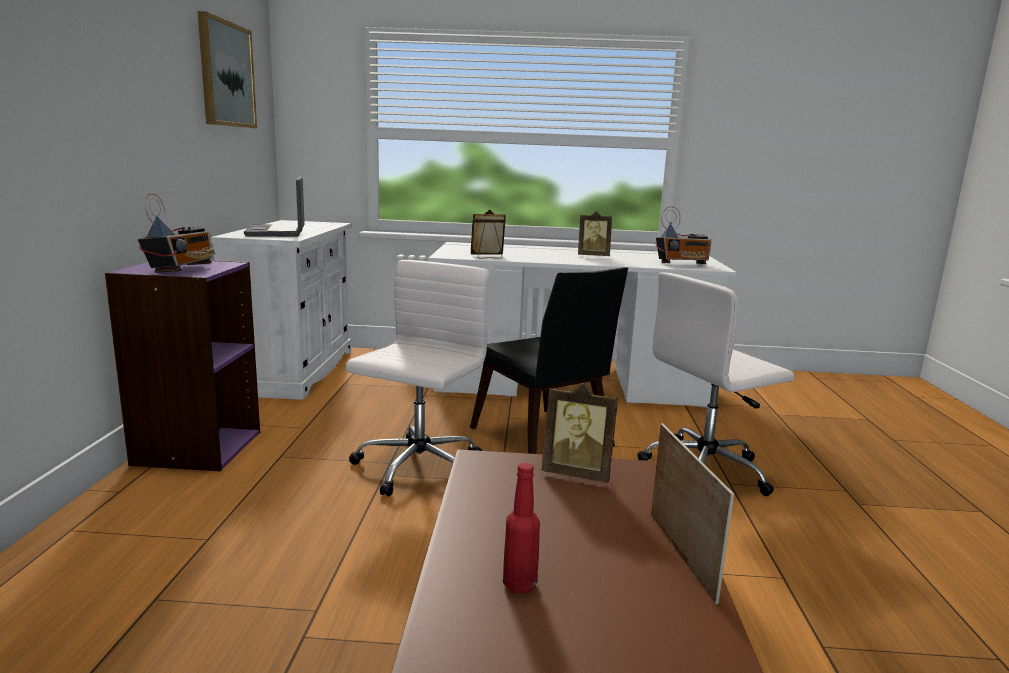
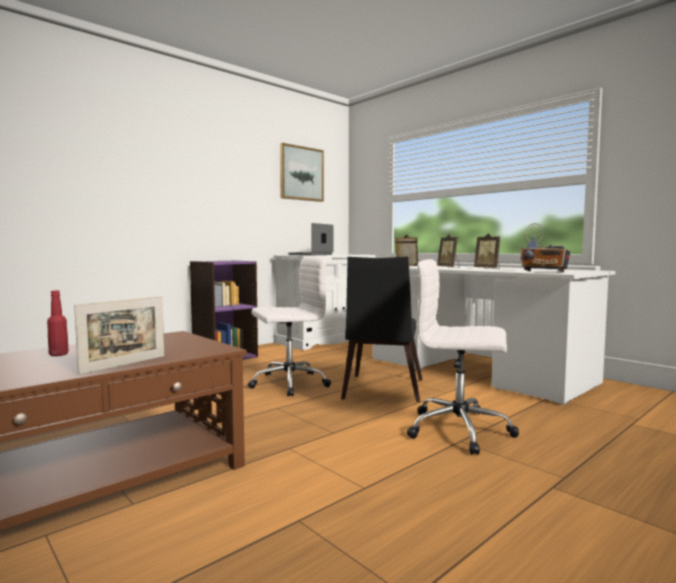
camera: 45 degrees right, 10 degrees down
(181, 269) = (218, 261): radio -> none
(577, 473) = (192, 343): picture frame -> picture frame (449, 267)

